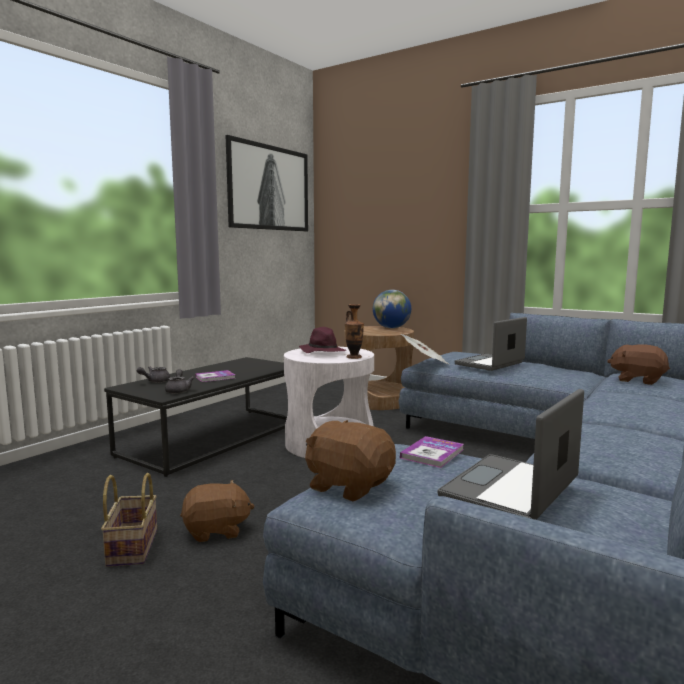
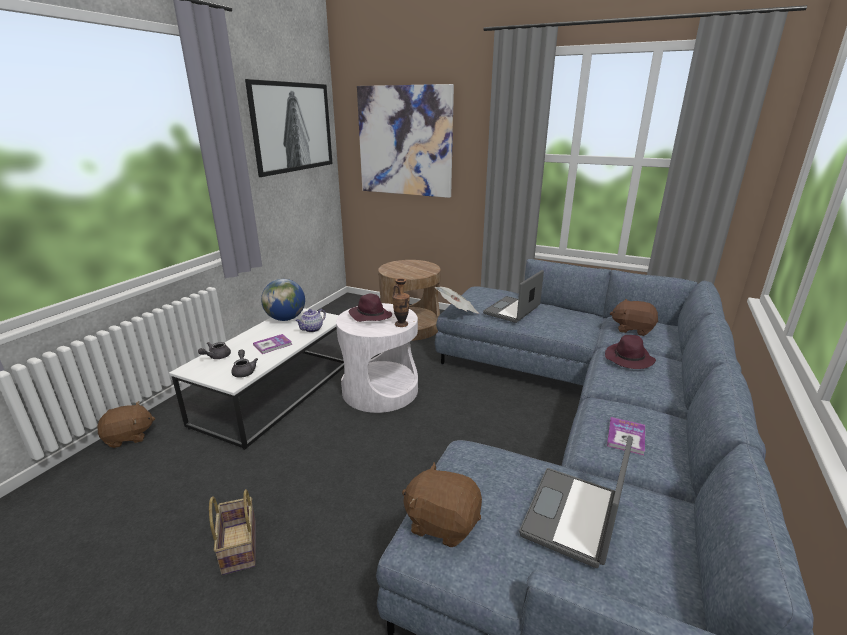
camera: 10 degrees left, 15 degrees up
(214, 438) = (276, 392): black coffee table -> white coffee table
(216, 530) = (308, 515): brown plush toy -> brown plush toy (129, 437)
(260, 370) = (312, 329): none -> teapot
(382, 204) = (405, 141): none -> picture
(391, 328) = (419, 263): globe -> globe (286, 318)
(432, 453) = (498, 465): book -> book (626, 437)
(626, 398) = (629, 359): none -> purple hat

